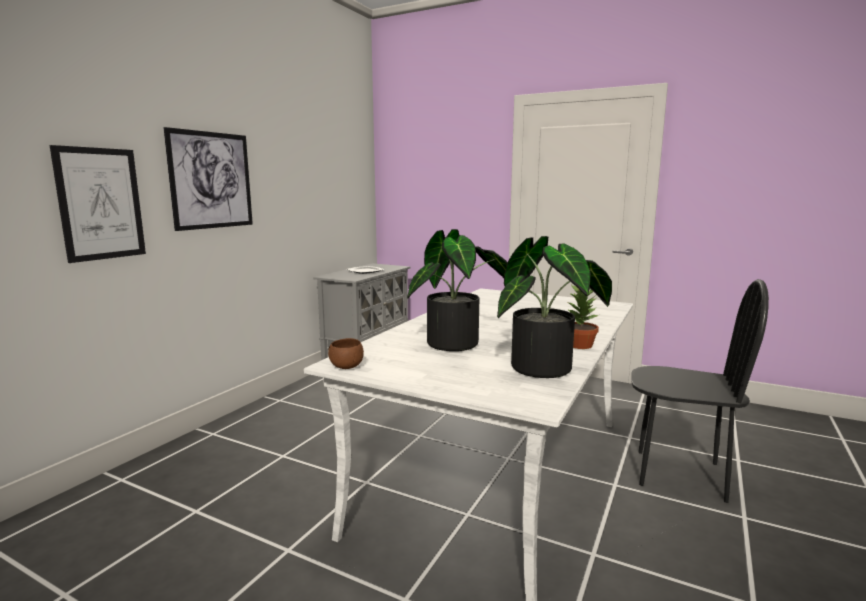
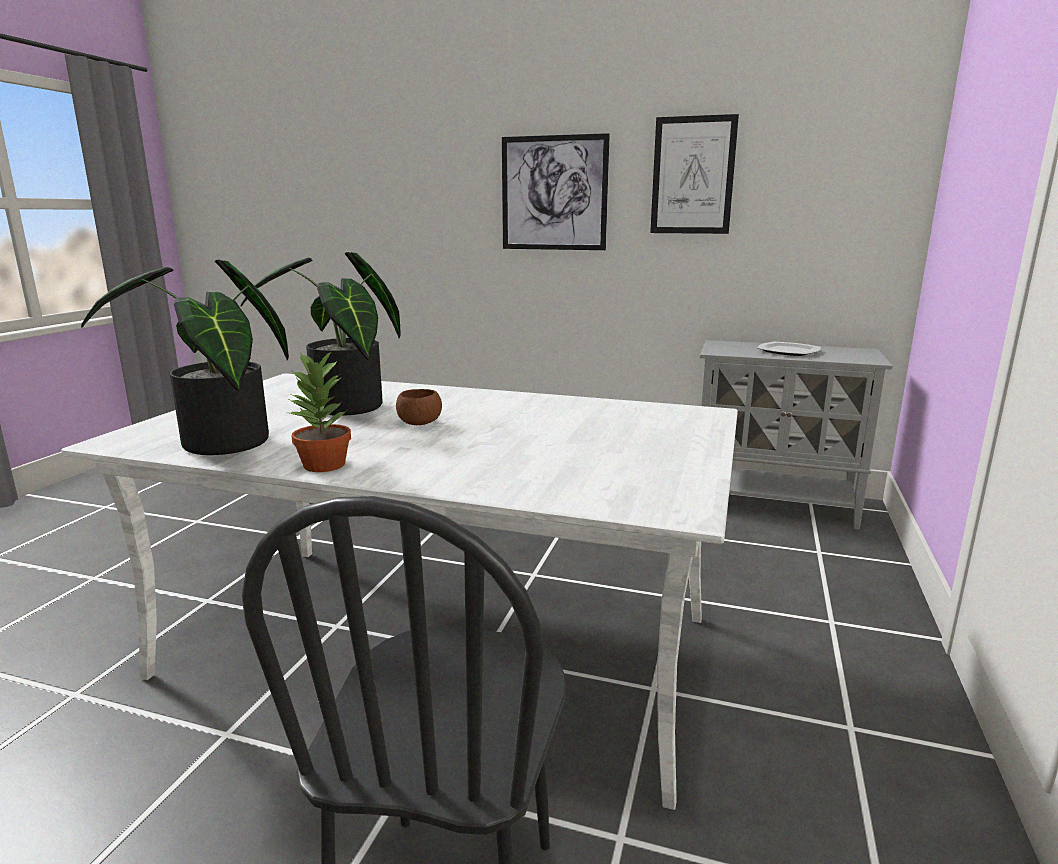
camera: 80 degrees right, 5 degrees up
(101, 204) = (437, 217): picture -> picture (692, 176)
(346, 367) = (278, 381): brown bowl -> brown bowl (419, 423)

